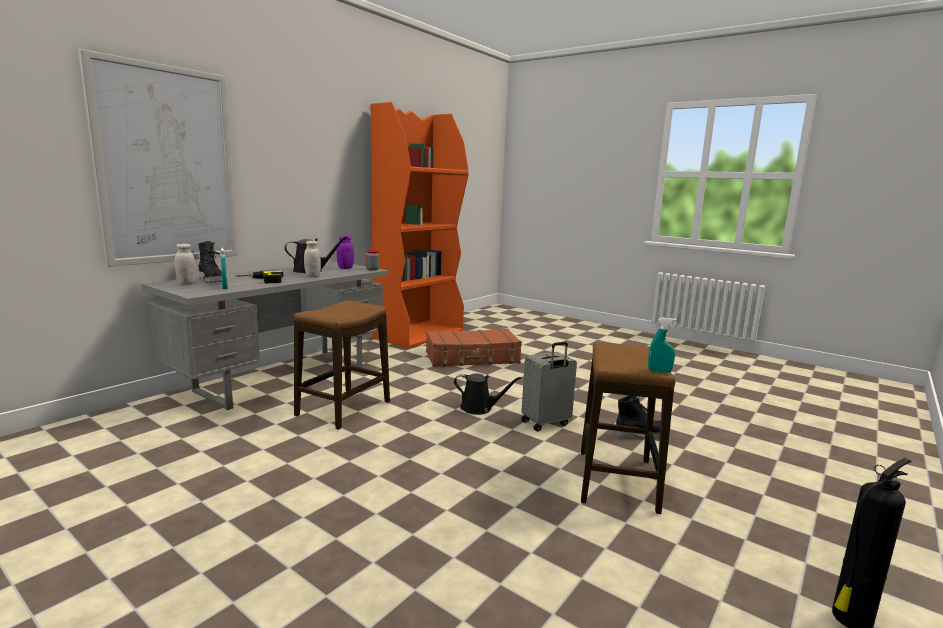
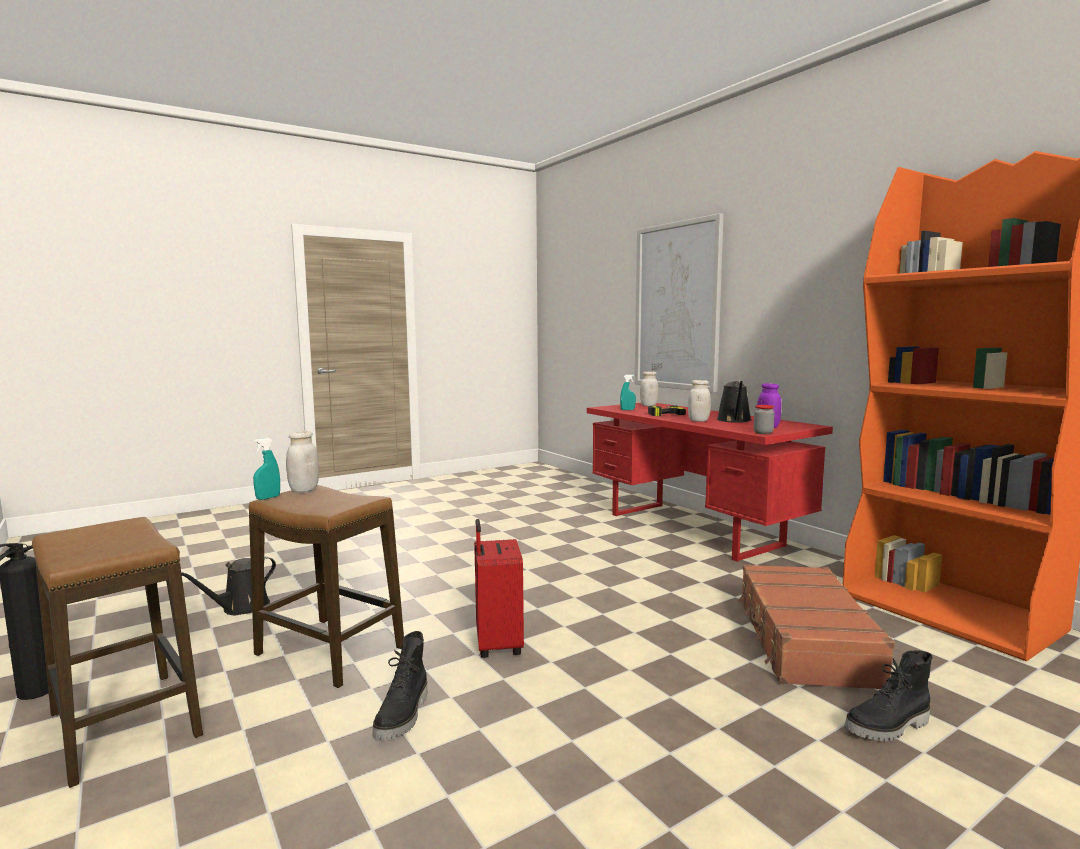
camera: 110 degrees right, 5 degrees down
(212, 280) = (662, 408): black boot -> black boot (889, 727)
(284, 378) = (694, 529): grey desk -> red desk
(343, 409) = (598, 548): stool -> stool (124, 725)
(479, 408) = (568, 611): black watering can -> black watering can (241, 608)
(546, 423) = (497, 645): grey suitcase -> red suitcase
(622, 366) = (304, 490): none -> white jar

